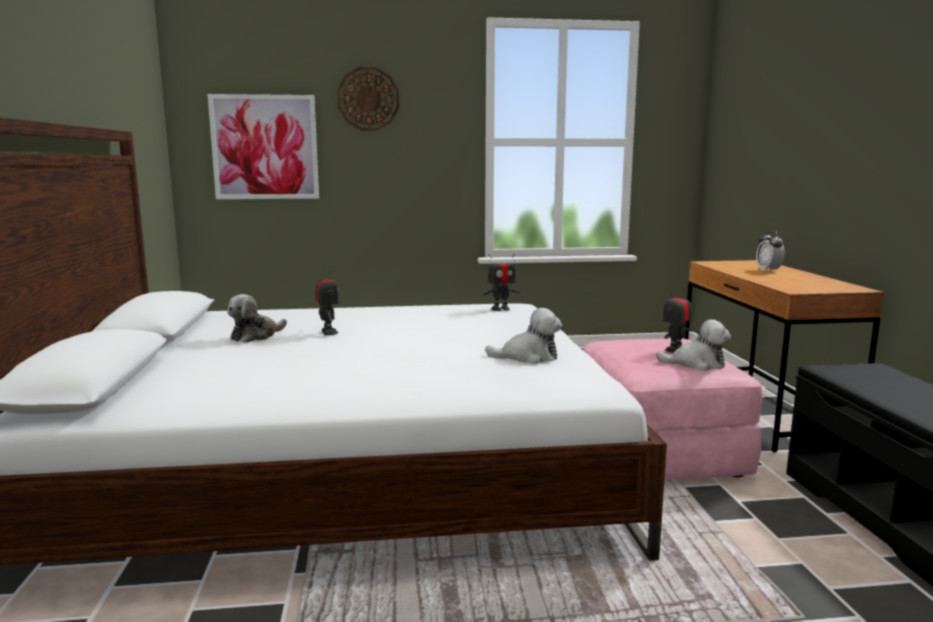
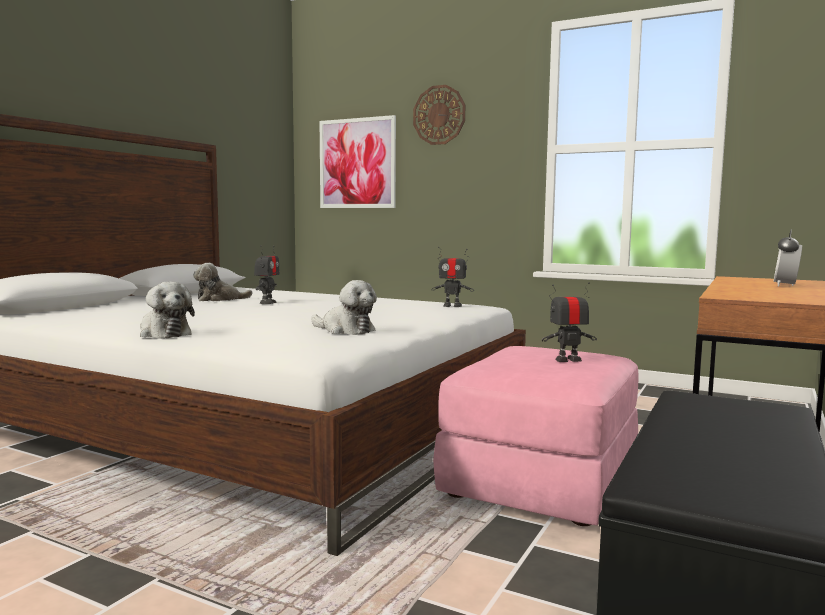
camera: 35 degrees right, 5 degrees down
(696, 364) = (551, 372): plush toy -> plush toy (163, 333)

